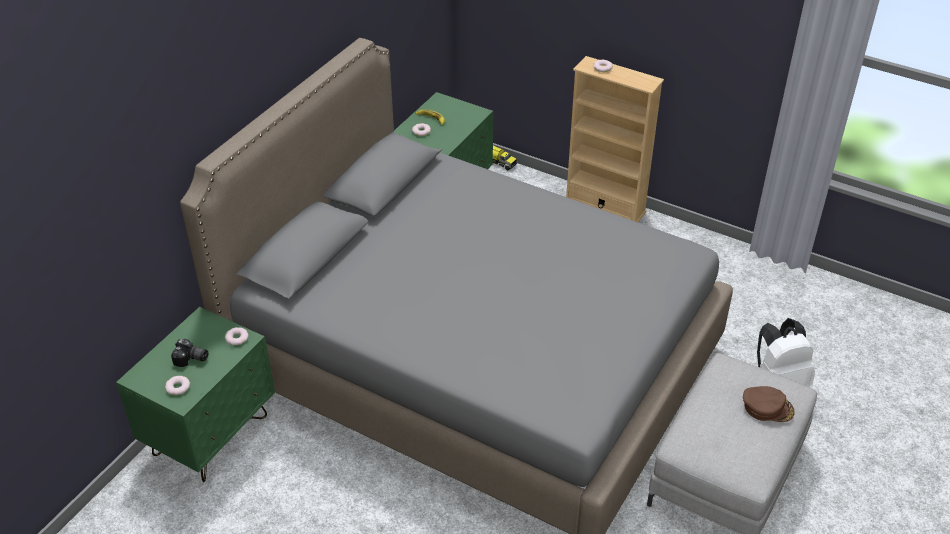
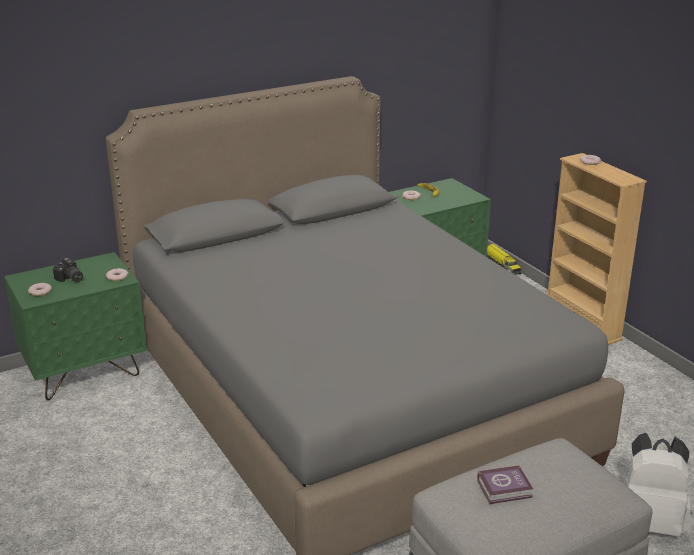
camera: 30 degrees right, 15 degrees down
(723, 422) = (506, 489): none -> book
(767, 407) = (569, 494): brown cap -> none

